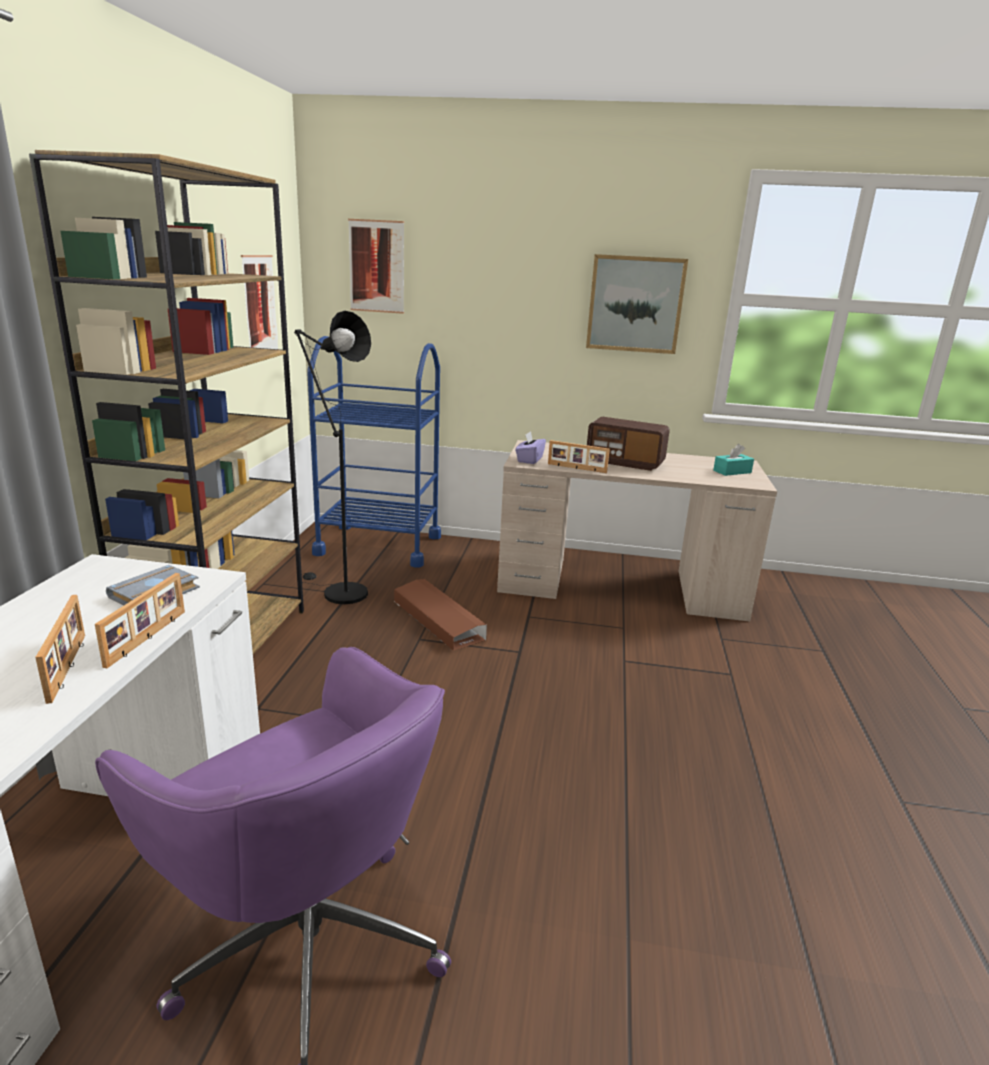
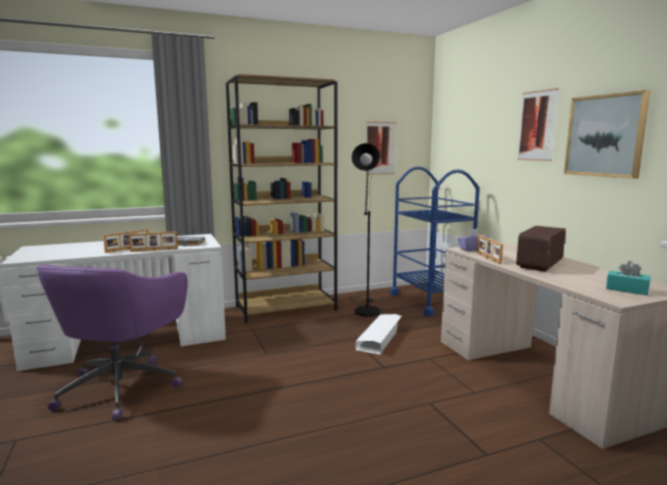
camera: 60 degrees right, 10 degrees down
(377, 266) = (459, 125): picture -> picture (537, 126)
(438, 620) = (380, 337): brown storage box -> white storage box
(625, 462) = (540, 264): radio -> radio turned 45 degrees clockwise

